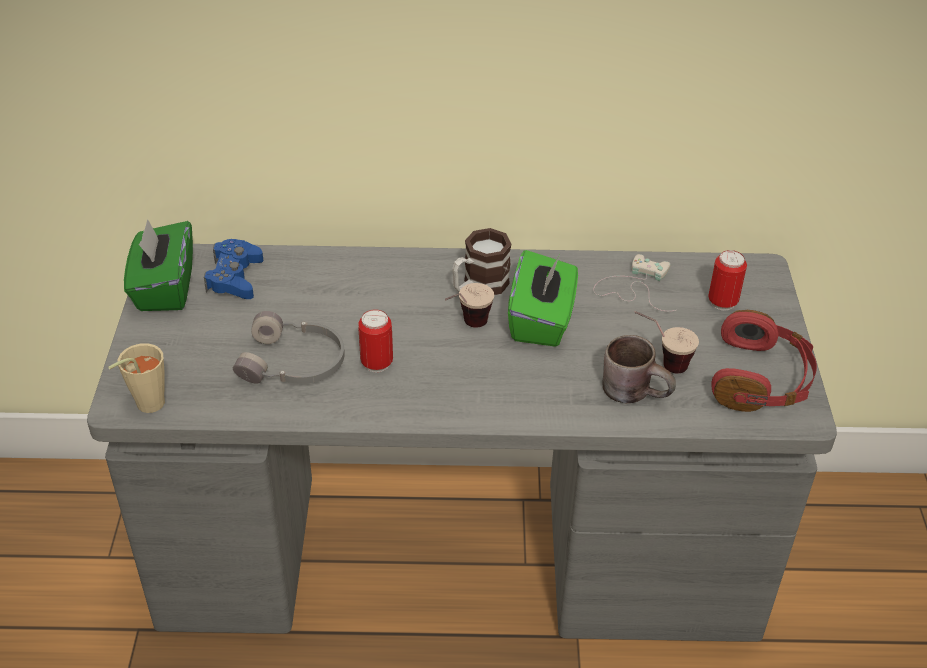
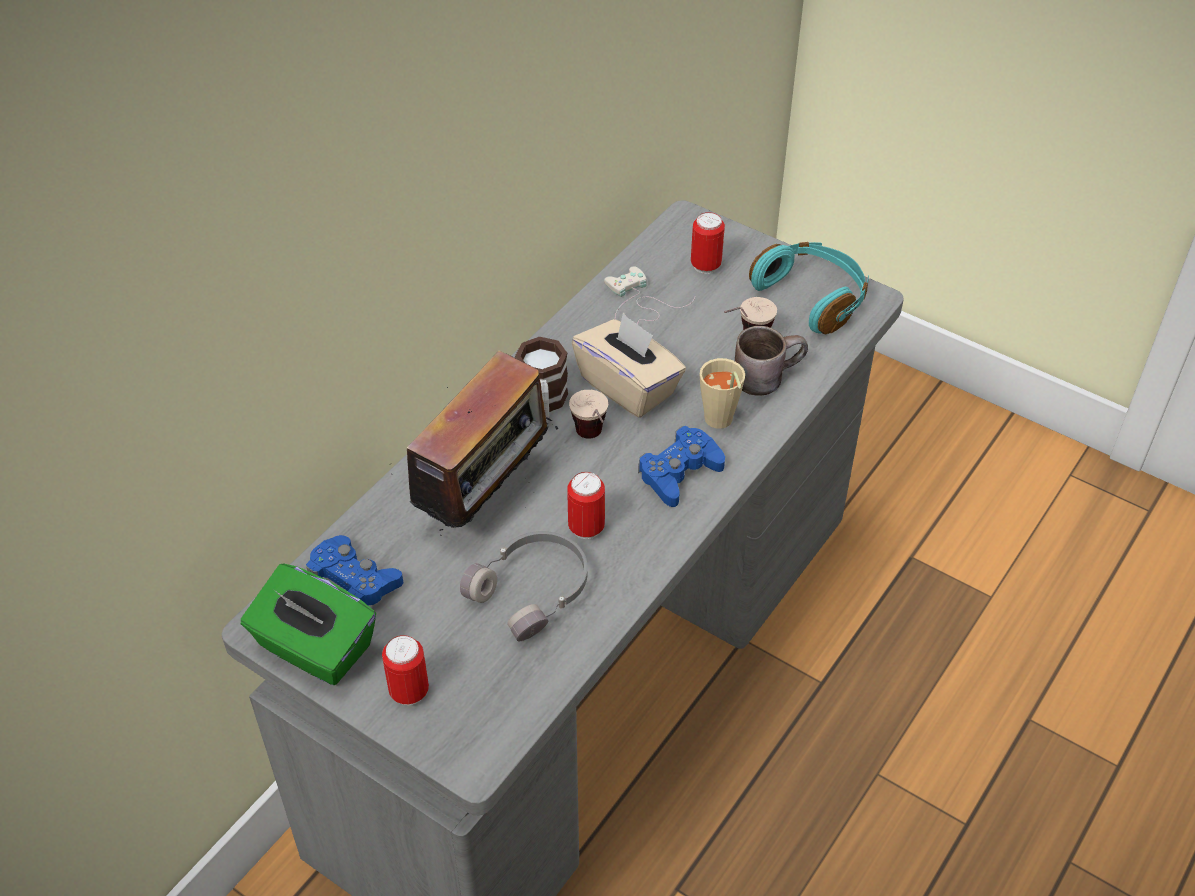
camera: 55 degrees left, 5 degrees up
(144, 406) = (492, 741): beige cup -> beige cup (720, 423)
(159, 347) = (409, 692): none -> can
(362, 301) = (486, 496): none -> radio
(478, 388) = (679, 473): none -> blue game controller
(541, 320) = (628, 386): green tissue box -> beige tissue box
(761, 380) = (812, 297): red headphones -> turquoise headphones

